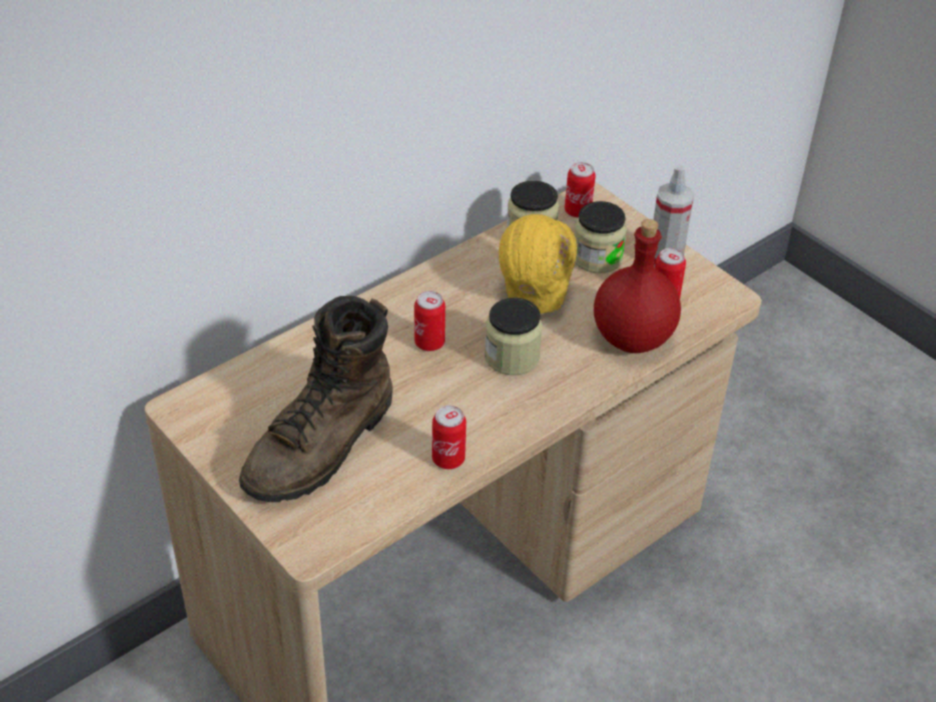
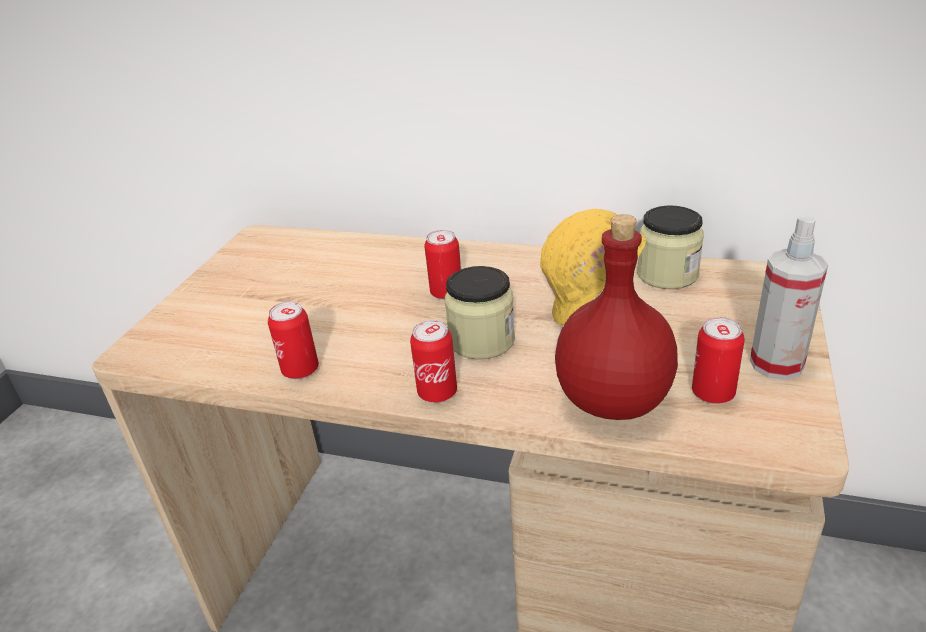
camera: 60 degrees right, 10 degrees down
(323, 446) = (264, 304): brown boot -> none
(577, 211) = (749, 280): can -> can (437, 393)
(597, 258) = (701, 321): jar -> none

